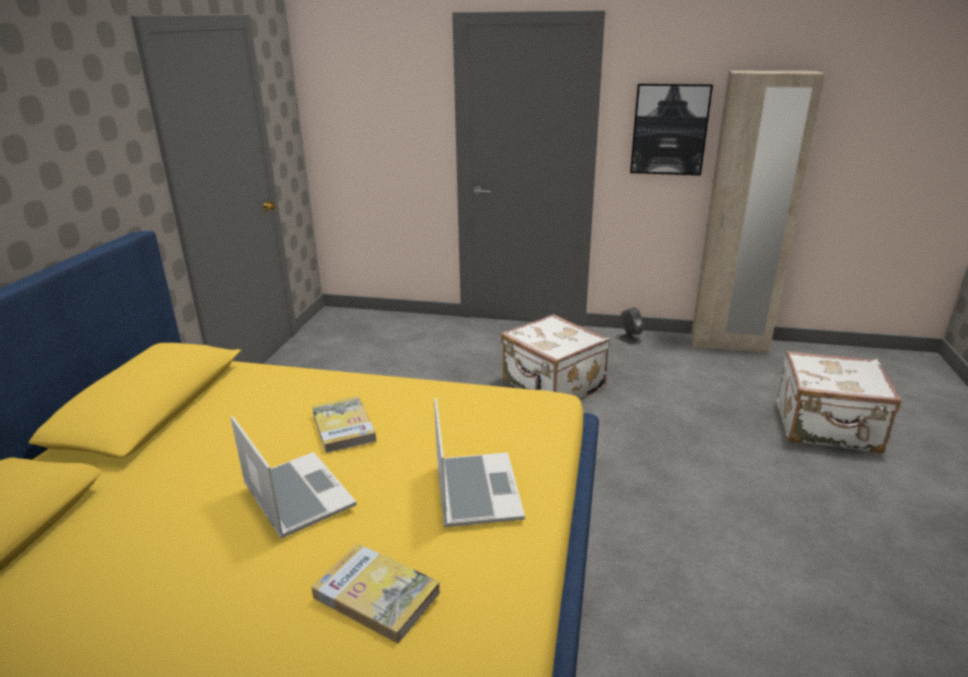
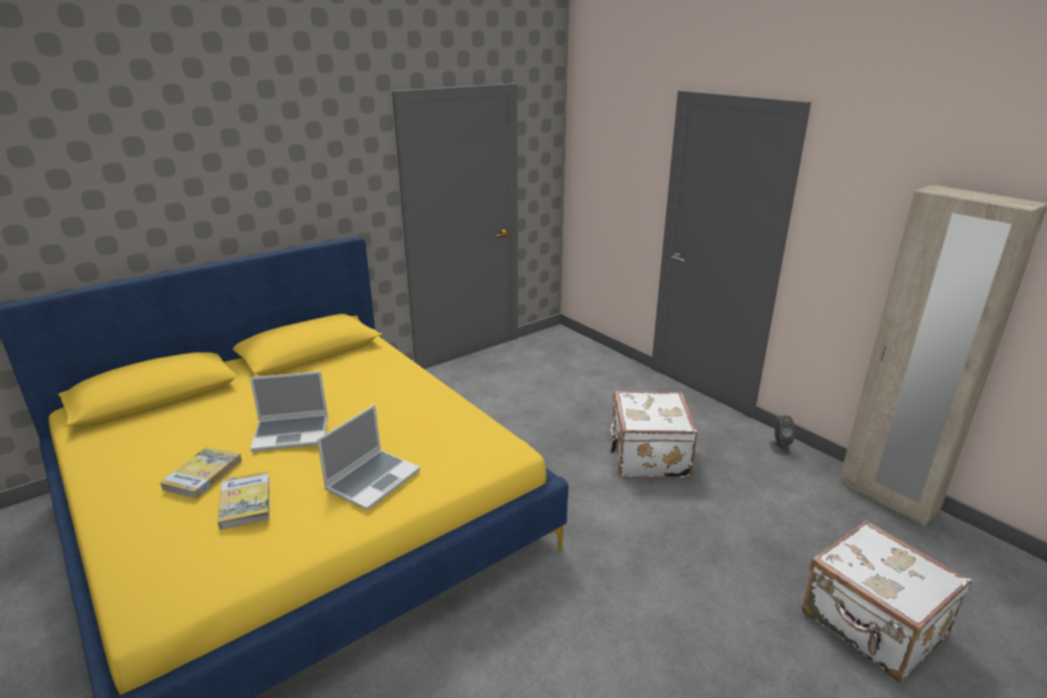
camera: 40 degrees right, 0 degrees up
(296, 496) = (292, 433): laptop -> laptop turned 75 degrees clockwise
(343, 427) = (369, 406): book -> book (203, 475)
(669, 129) = (860, 238): picture -> none

